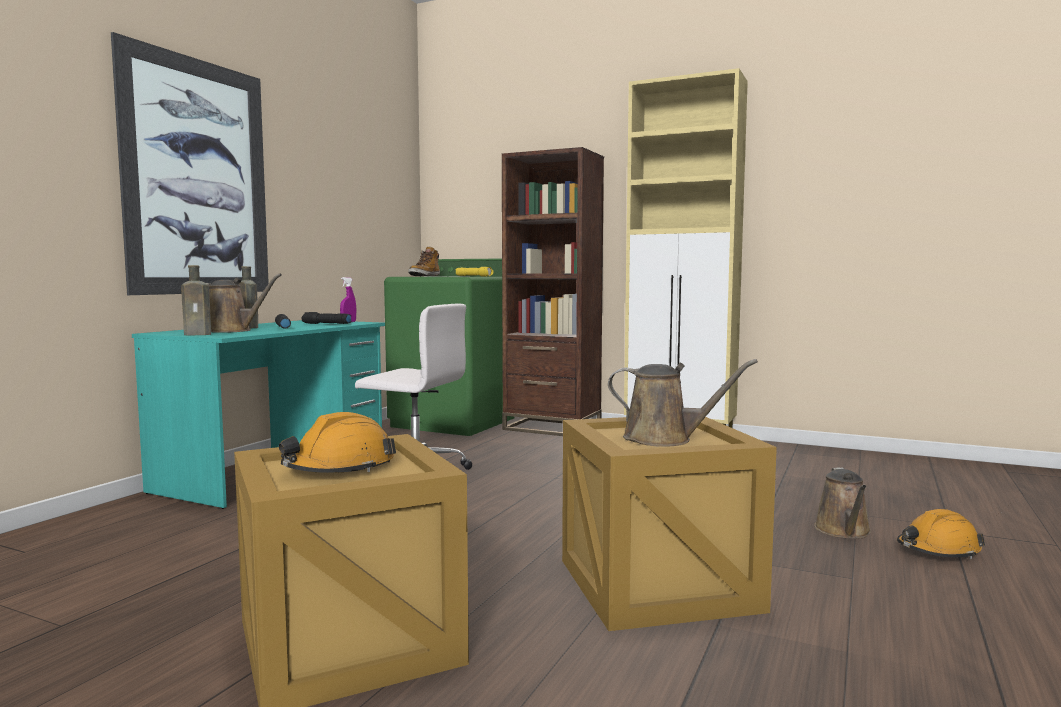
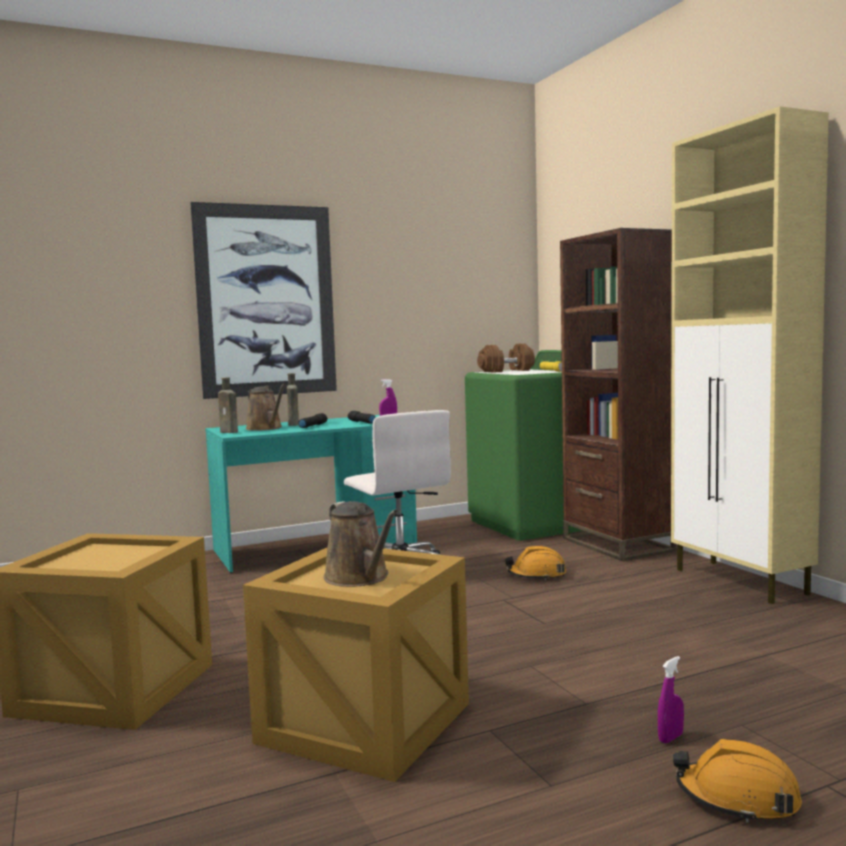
camera: 40 degrees right, 0 degrees up
(340, 468) = (105, 557): orange hard hat -> orange hard hat (536, 575)
(424, 276) = (506, 371): boot -> brown dumbbell
(844, 531) = (670, 738): brown watering can -> purple spray bottle

